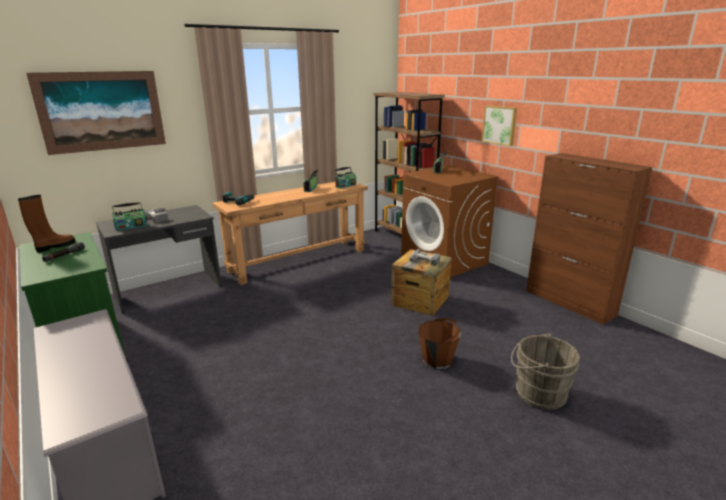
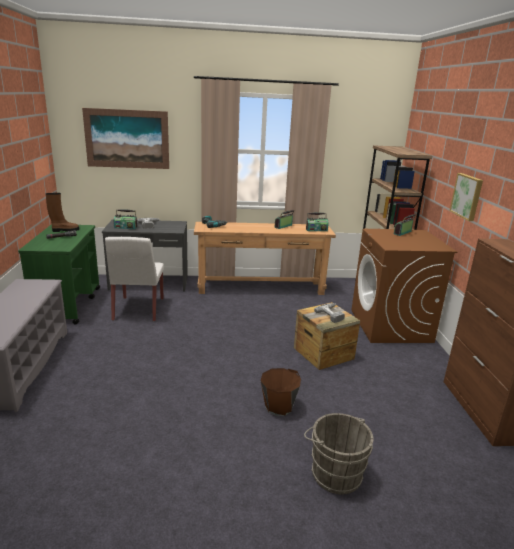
camera: 30 degrees right, 0 degrees up
(189, 322) = (138, 309): none -> white chair

